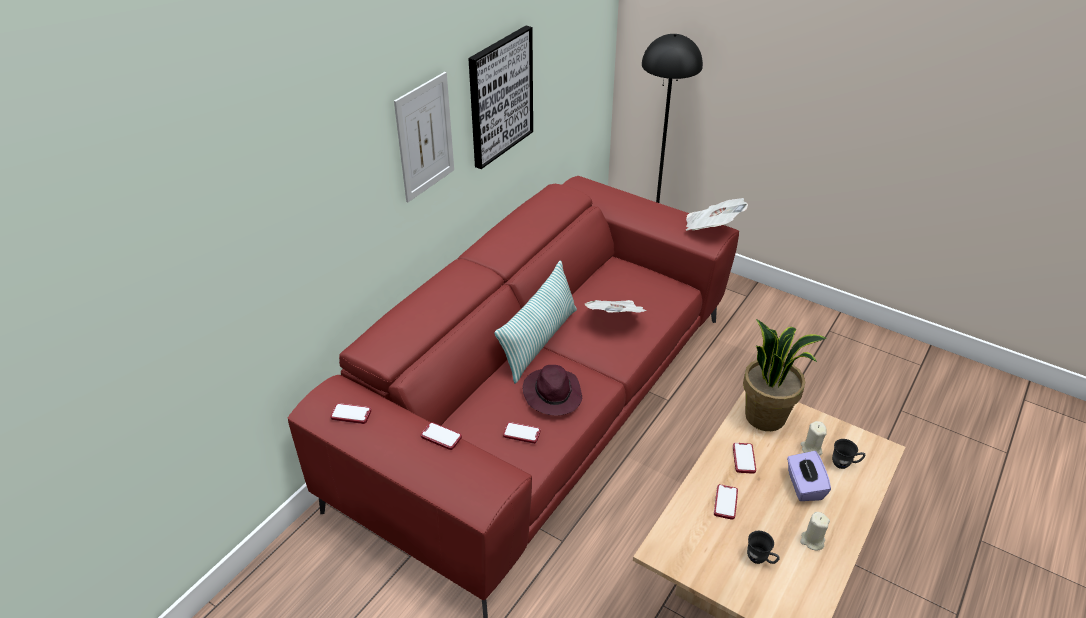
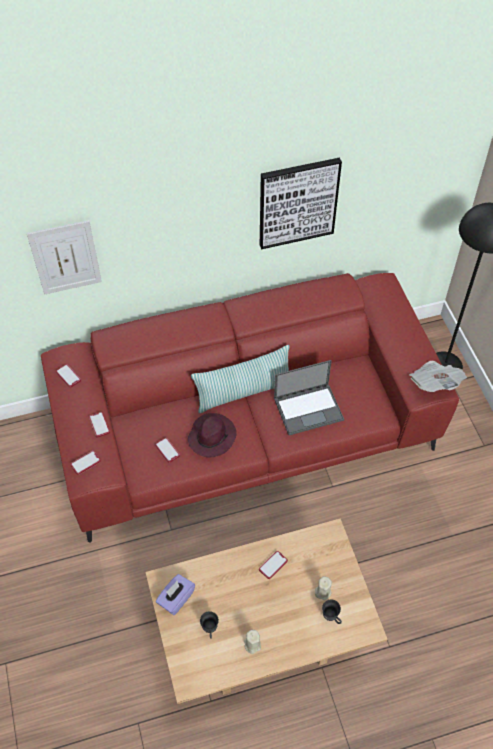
camera: 40 degrees right, 15 degrees up
(425, 137) = (202, 218): picture -> picture (65, 257)
(615, 319) = (309, 408): newspaper -> laptop
(725, 502) = (230, 582): phone -> phone (86, 463)
(766, 416) = (321, 549): potted plant -> none
(804, 486) = (288, 610): purple tissue box -> purple tissue box (176, 599)

